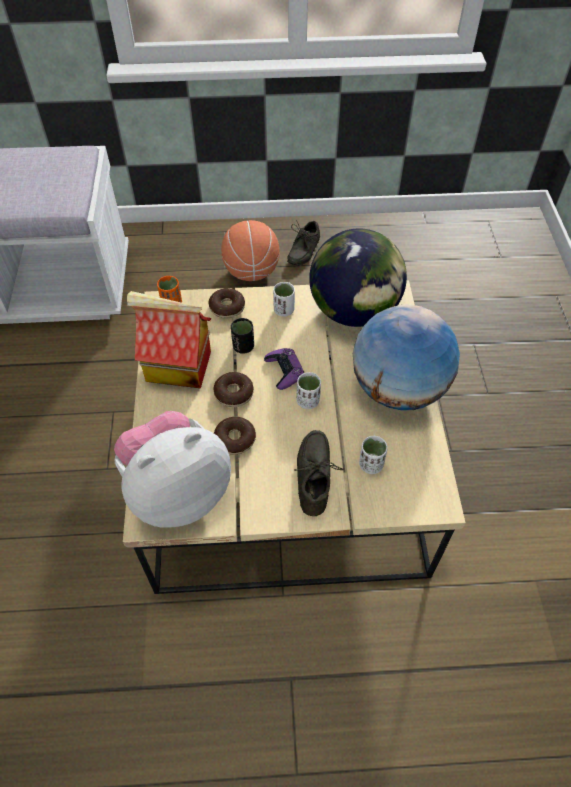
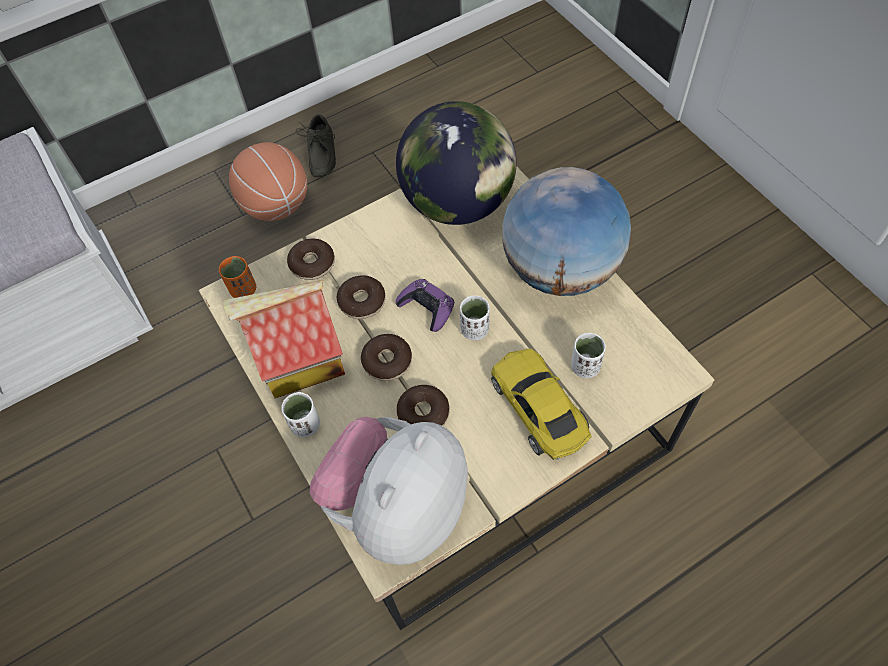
camera: 25 degrees left, 5 degrees up
(243, 347) = (362, 301): black cup -> donut
(284, 310) = (380, 237): white cup -> white cup (305, 425)
(317, 476) = (538, 408): grey shoe -> yellow toy car

